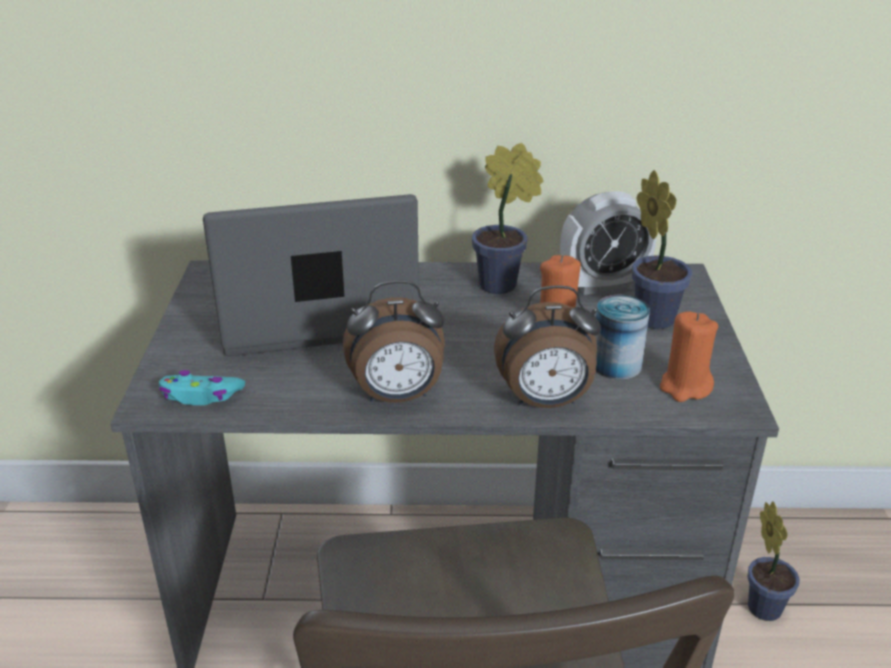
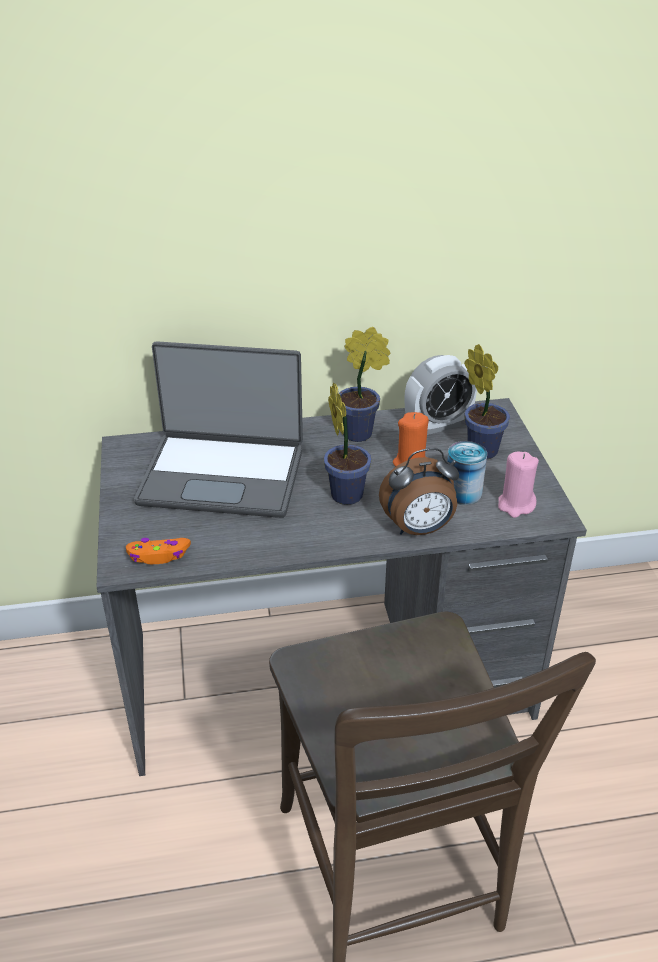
camera: 10 degrees left, 5 degrees up
(201, 395) = (159, 555): turquoise game controller -> orange game controller
(315, 314) = (223, 475): laptop -> laptop turned 150 degrees counterclockwise
(397, 396) = (309, 538): alarm clock -> none
(685, 387) = (516, 505): orange candle -> pink candle
(762, 605) = (568, 648): potted plant -> potted plant (345, 492)

